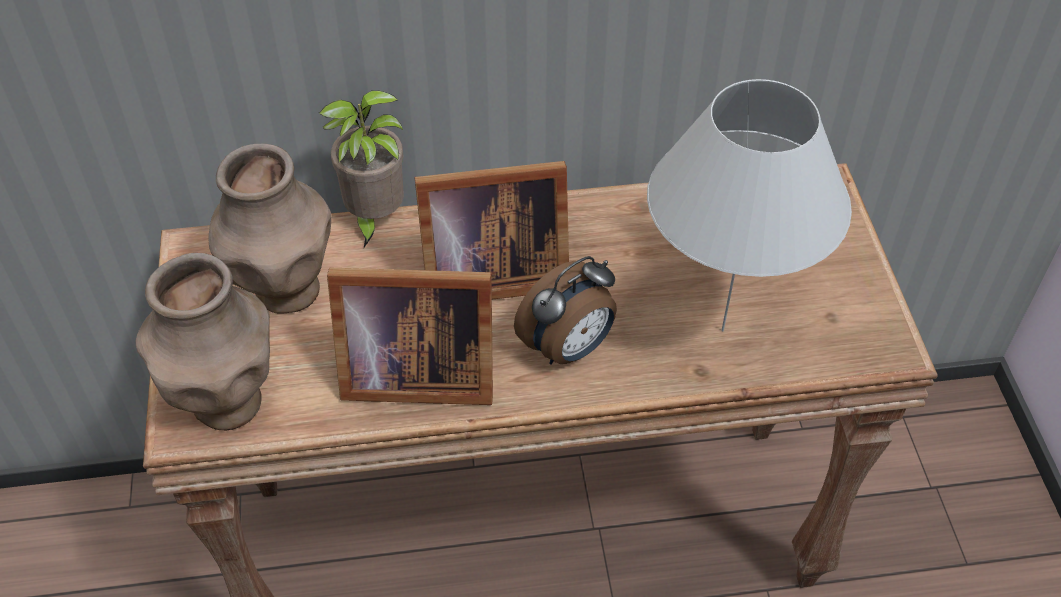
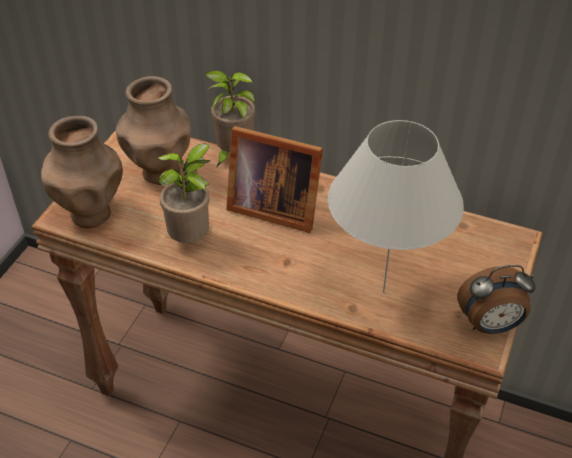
camera: 30 degrees right, 5 degrees down
(413, 372) = (192, 239): picture frame -> potted plant
(569, 348) = (285, 263): alarm clock -> alarm clock (490, 325)

